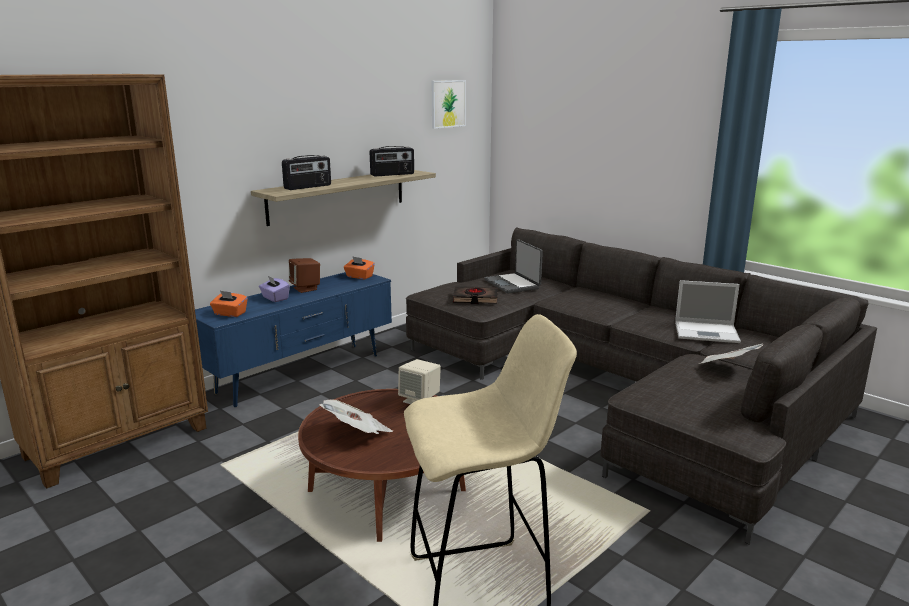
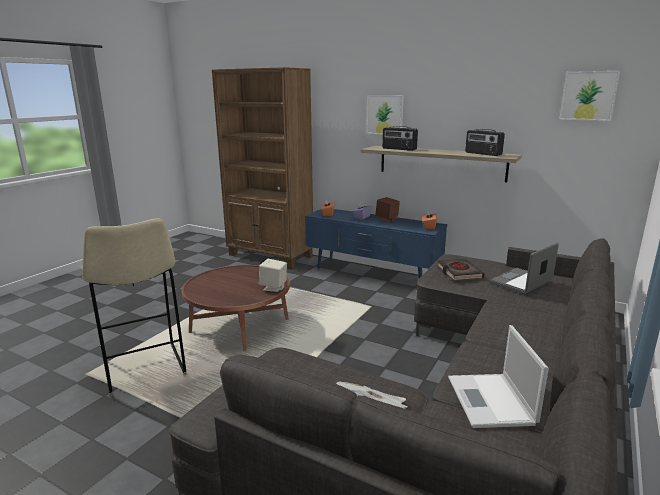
camera: 75 degrees right, 0 degrees up
(261, 143) = (384, 115): none -> picture
(357, 433) = (227, 279): newspaper -> none

